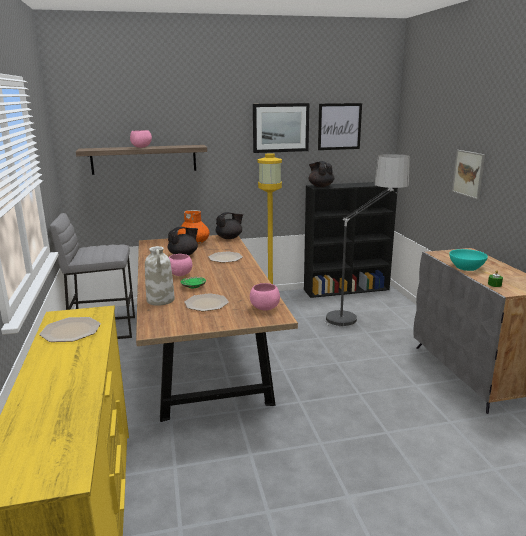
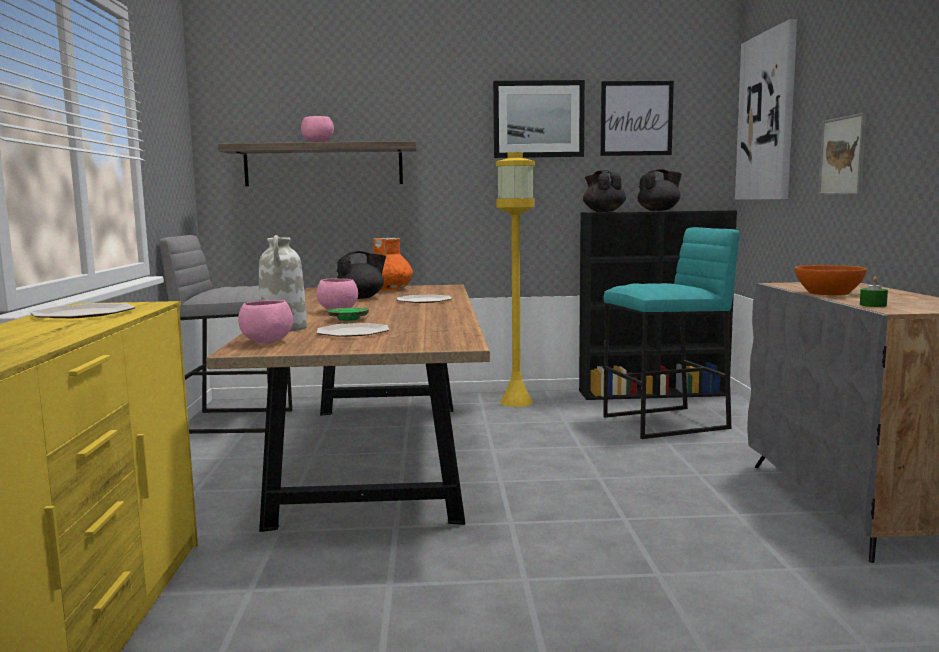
camera: 10 degrees right, 10 degrees down
(229, 238) = (448, 287): black teapot -> black teapot (659, 210)
(265, 308) = (445, 337): pink bowl -> pink bowl (267, 342)
(360, 315) = (665, 423): floor lamp -> turquoise stool
(419, 133) = (767, 117): none -> picture
(466, 267) = (829, 293): turquoise bowl -> orange bowl

